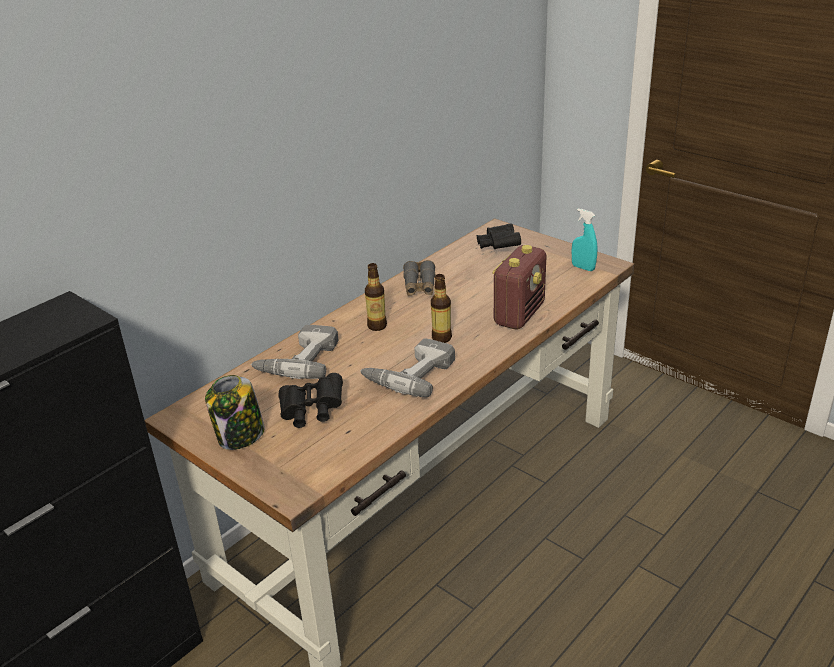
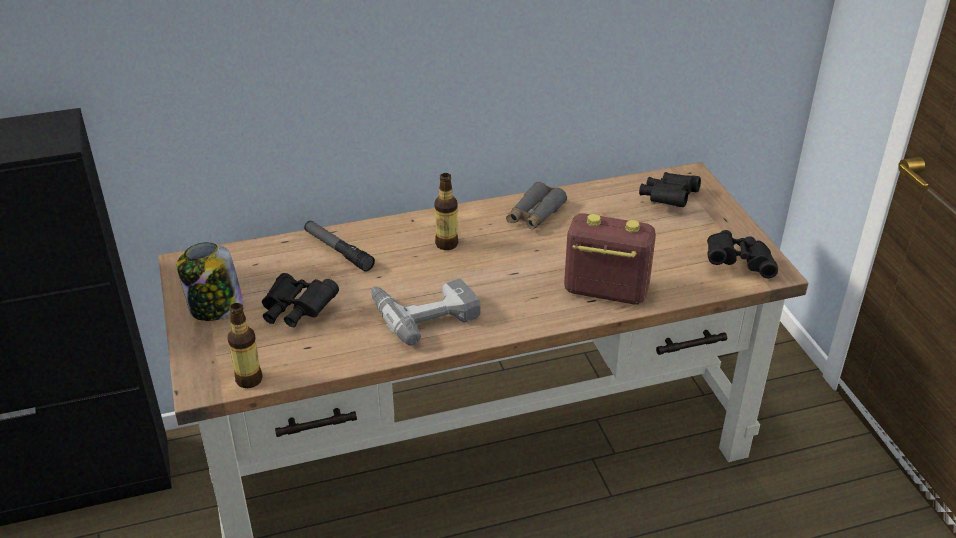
camera: 30 degrees right, 5 degrees up
(298, 360) = (338, 250): power drill -> flashlight
(441, 338) = (495, 285): bottle -> bottle (249, 379)
(519, 314) = (604, 291): radio -> radio turned 135 degrees counterclockwise
(583, 268) = (738, 263): turquoise spray bottle -> black binoculars

